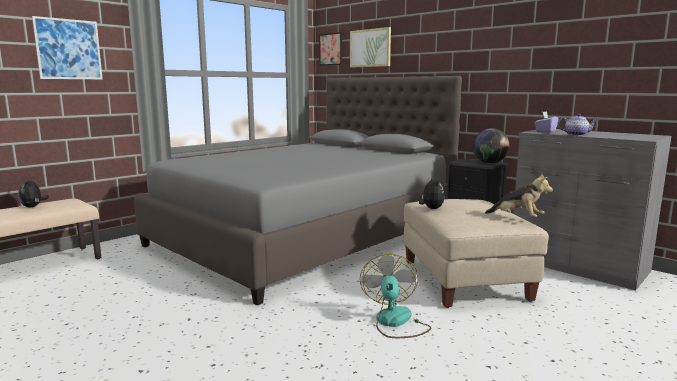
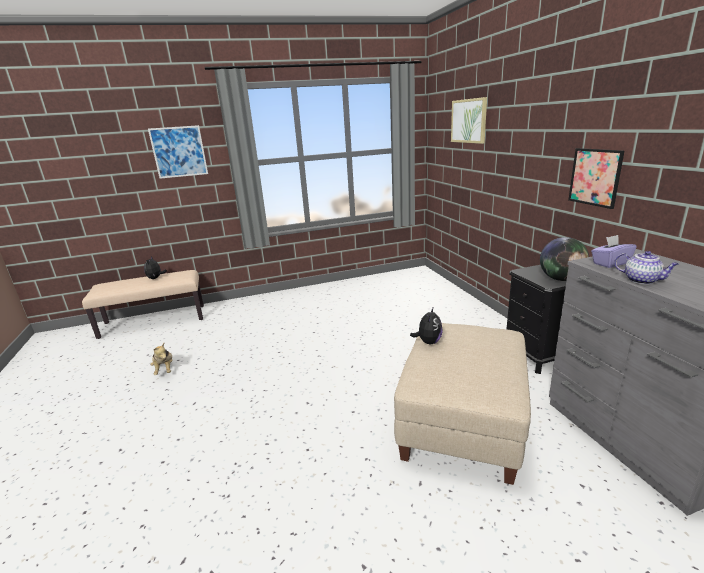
camera: 30 degrees right, 10 degrees up
(307, 236) = (367, 322): grey bed -> none
(331, 49) = (438, 120): picture -> picture (595, 177)
(395, 322) = (335, 464): fan -> none
(517, 218) = (505, 385): plush toy -> plush toy (165, 369)

